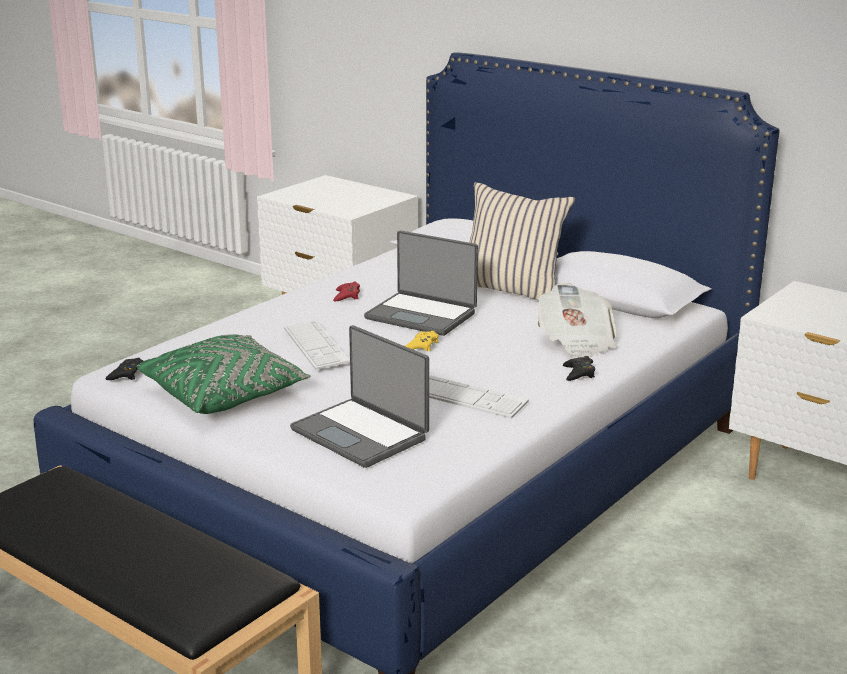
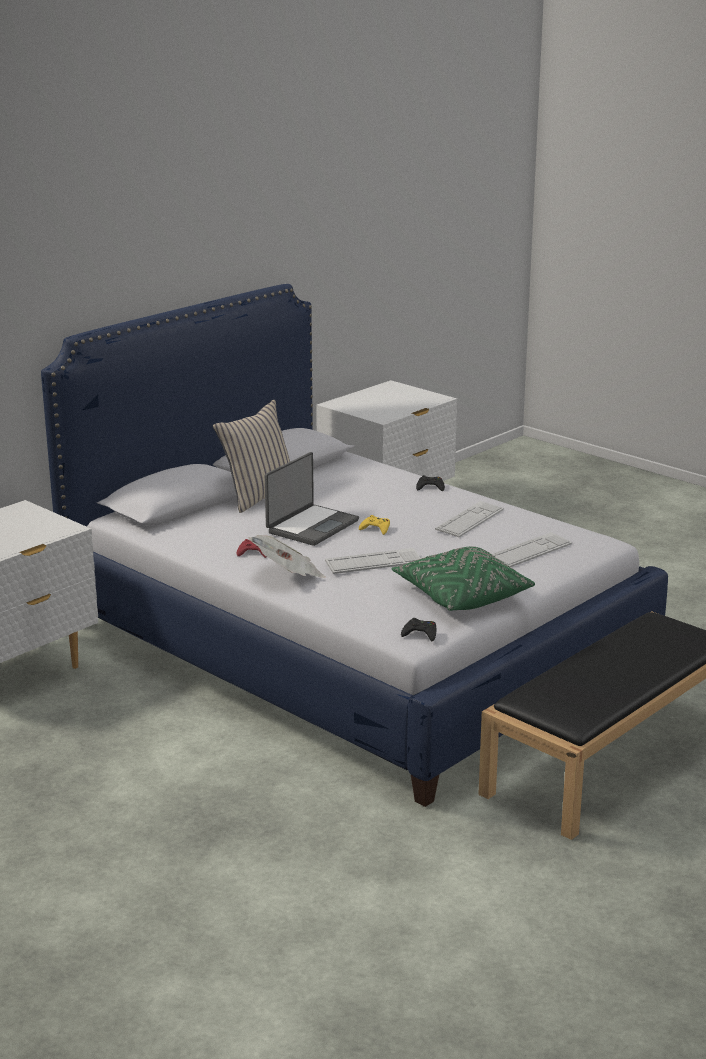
camera: 85 degrees left, 0 degrees up
(361, 434) = (530, 551): laptop -> keyboard
(576, 343) = (376, 484): newspaper -> newspaper (288, 575)

